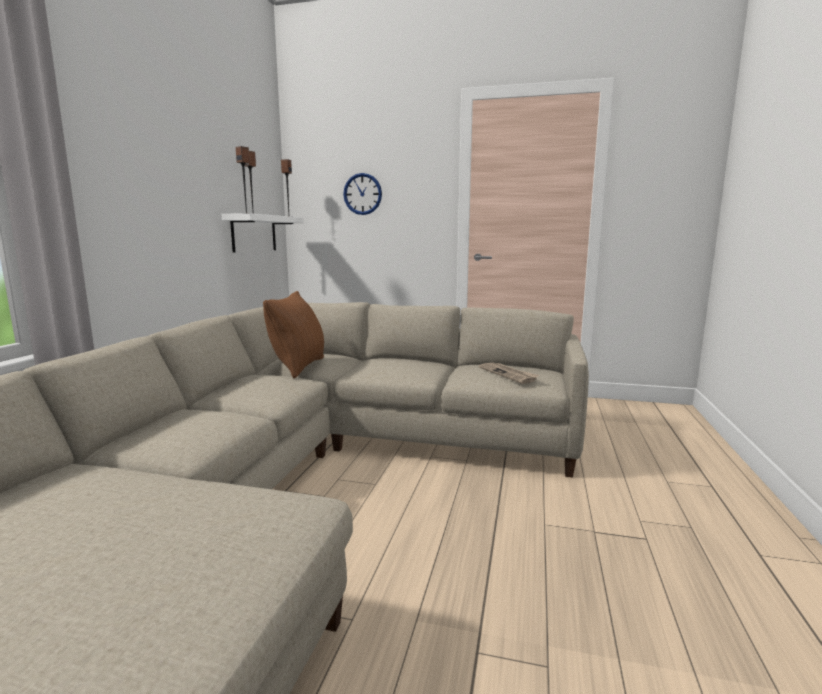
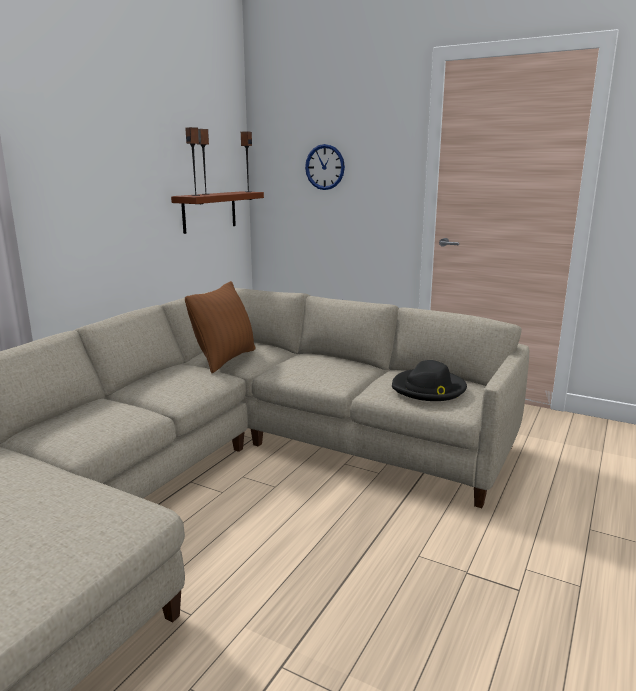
camera: 15 degrees right, 5 degrees up
(254, 233) = (209, 211): white shelf -> brown shelf
(508, 374) = (428, 388): newspaper -> black hat

